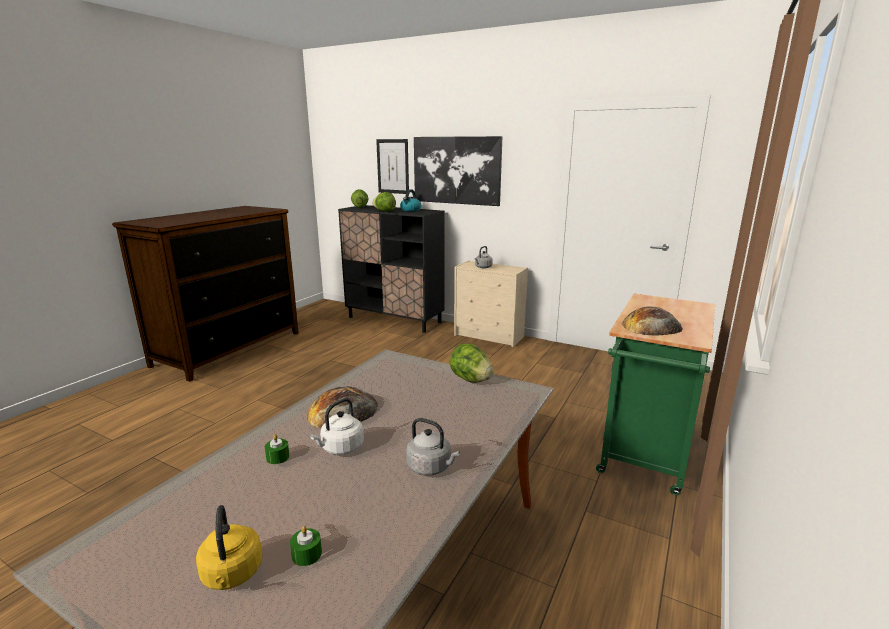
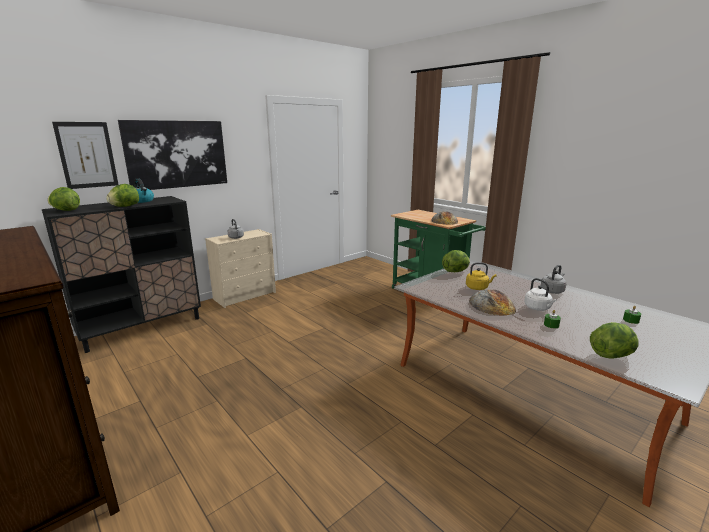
camera: 70 degrees left, 0 degrees up
(172, 505) = (611, 355): none -> lettuce
(232, 575) = (655, 336): yellow kettle -> yellow kettle (478, 288)

